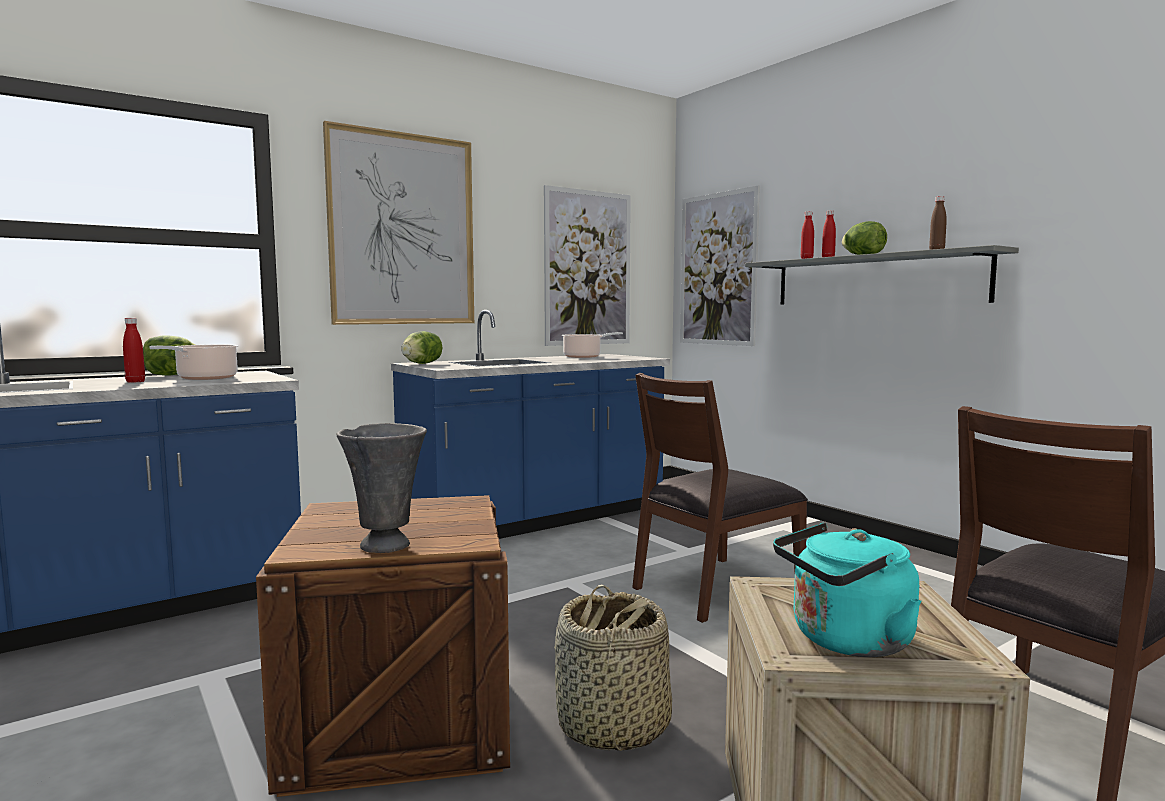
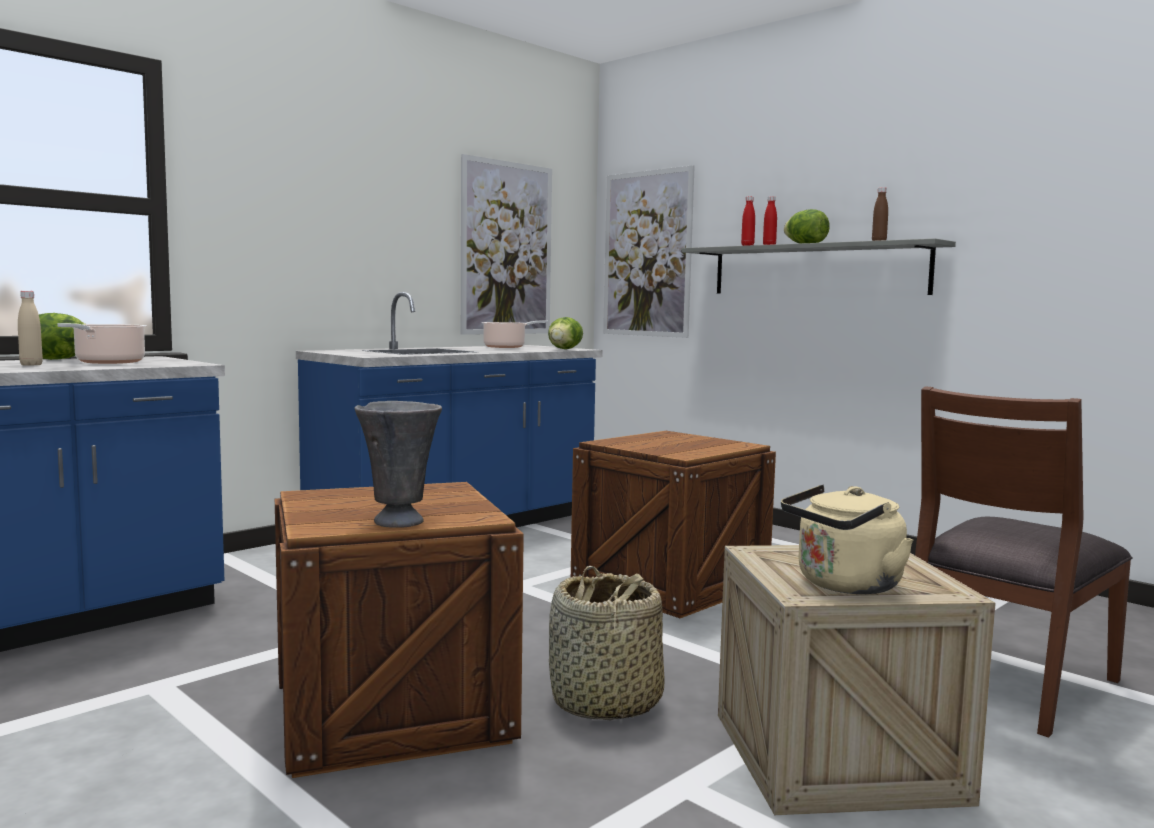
camera: 10 degrees left, 0 degrees up
(135, 382) = (31, 365): red bottle -> beige bottle
(403, 230) = (309, 198): picture -> none
(421, 364) = (334, 351): lettuce -> lettuce (564, 349)
(715, 588) = (669, 585): brown chair -> crate
(845, 641) = (844, 585): turquoise kettle -> beige kettle

